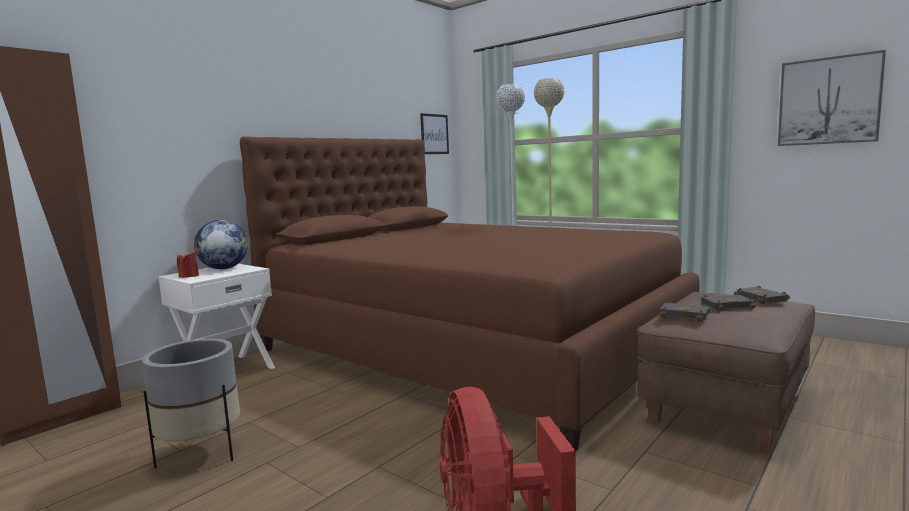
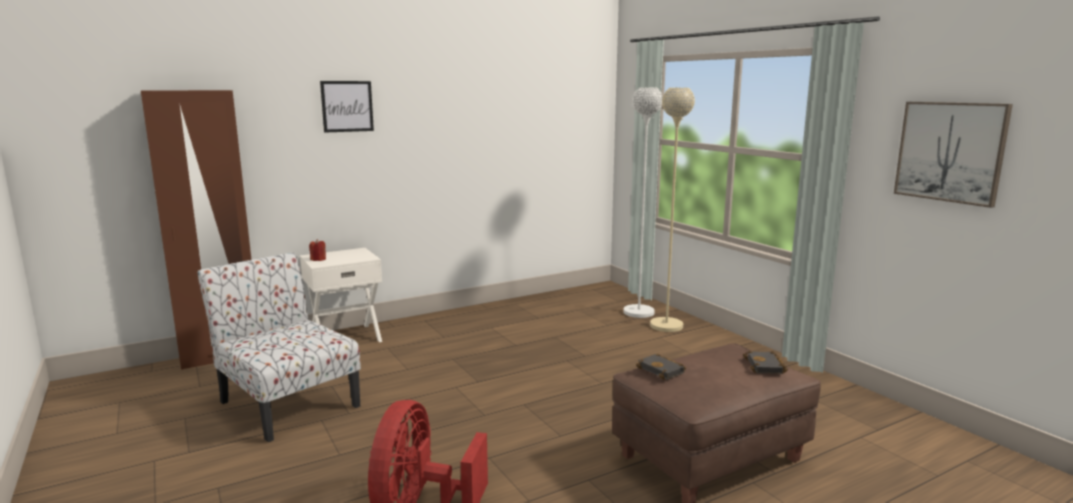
camera: 20 degrees right, 5 degrees up
(201, 453) = (287, 403): grey planter -> chair
(223, 268) = (349, 254): globe -> none
(434, 134) = (586, 124): picture -> picture (347, 106)
(470, 347) = (549, 352): brown bed -> none
(727, 306) = (718, 367): black book -> none

